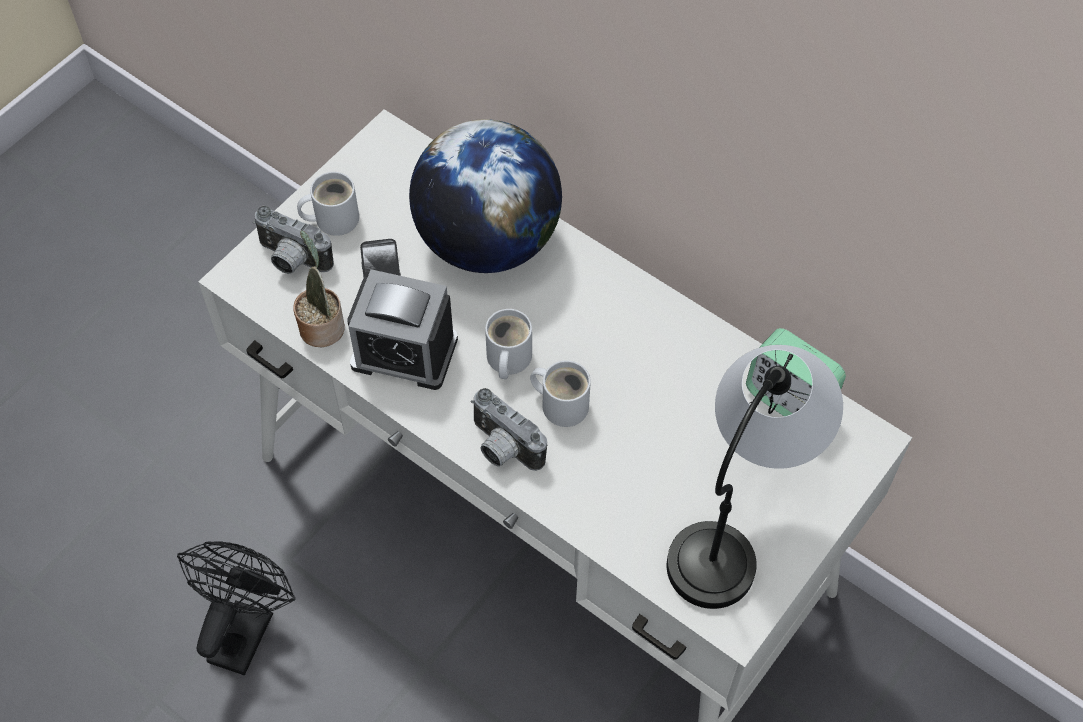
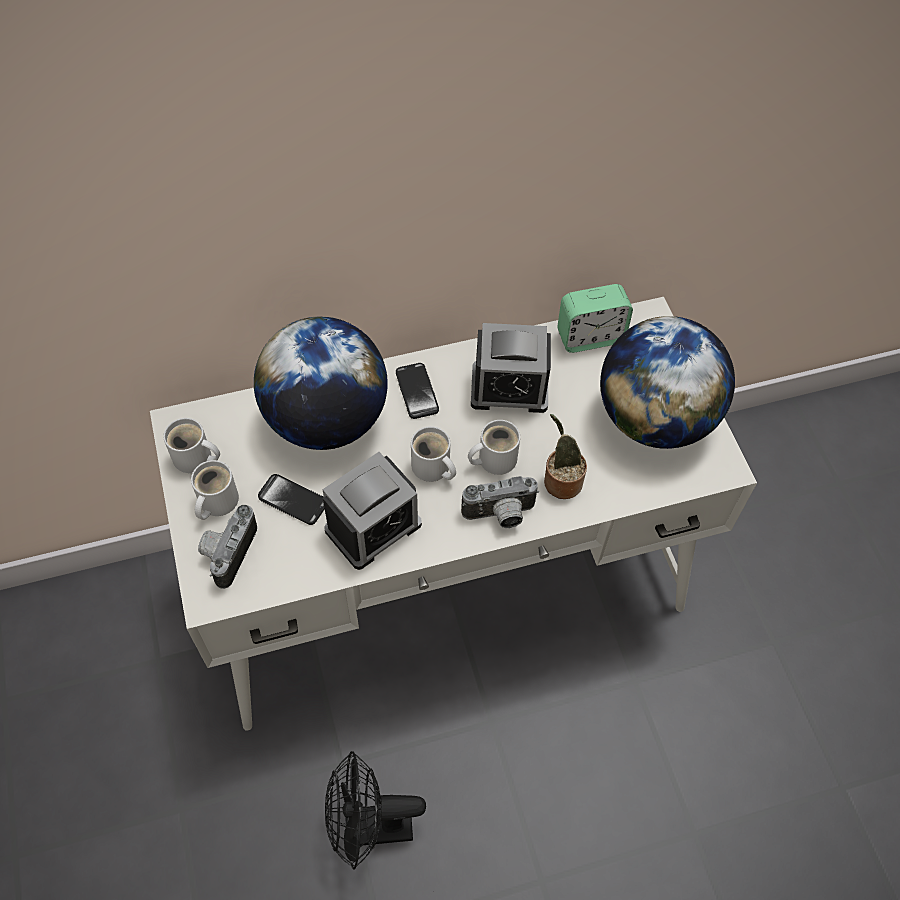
camera: 55 degrees left, 0 degrees up
(245, 627) = (370, 827): black fan -> black fan turned 60 degrees counterclockwise
(291, 260) = (227, 552): camera -> camera turned 135 degrees clockwise
(321, 325) = (303, 566): potted plant -> potted plant (560, 481)
(363, 174) = (195, 459): none -> white mug
(582, 292) = (417, 391): none -> phone
(657, 366) = (509, 388): none -> alarm clock
(739, 519) = (654, 418): table lamp -> globe

